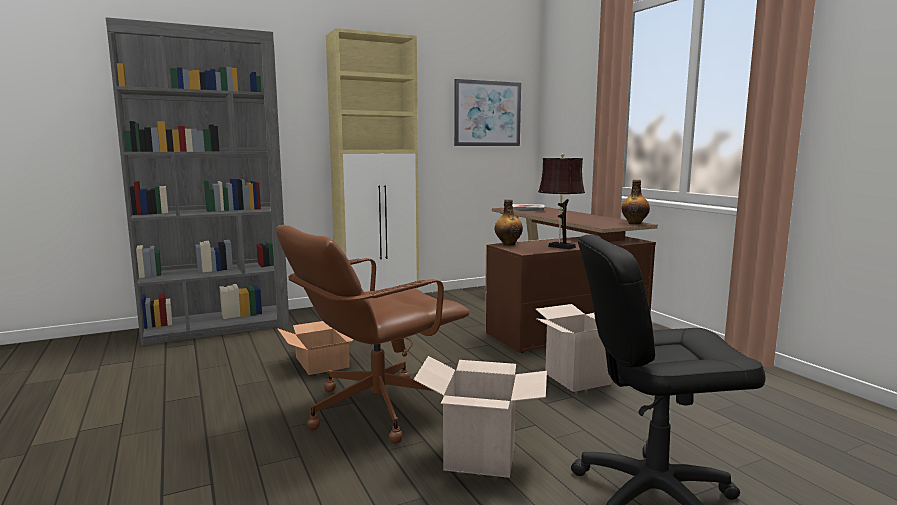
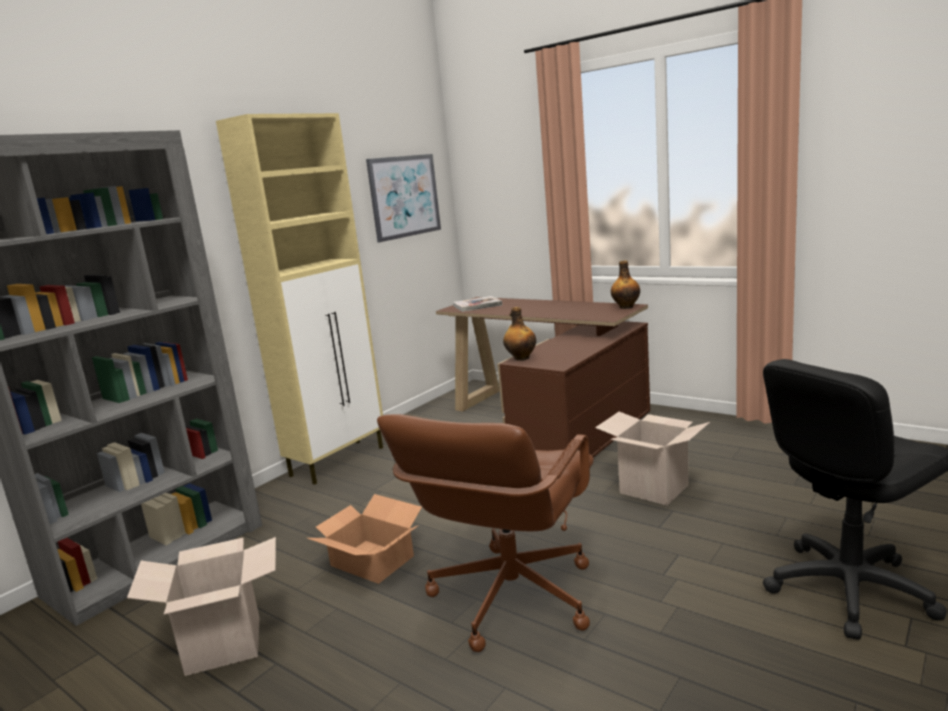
camera: 25 degrees left, 5 degrees up
(480, 457) = (676, 610): cardboard box -> cardboard box (224, 645)
(559, 246) = (576, 350): brown table lamp -> none

